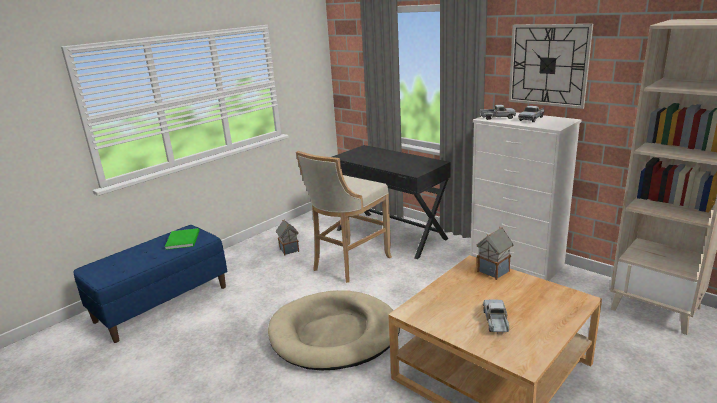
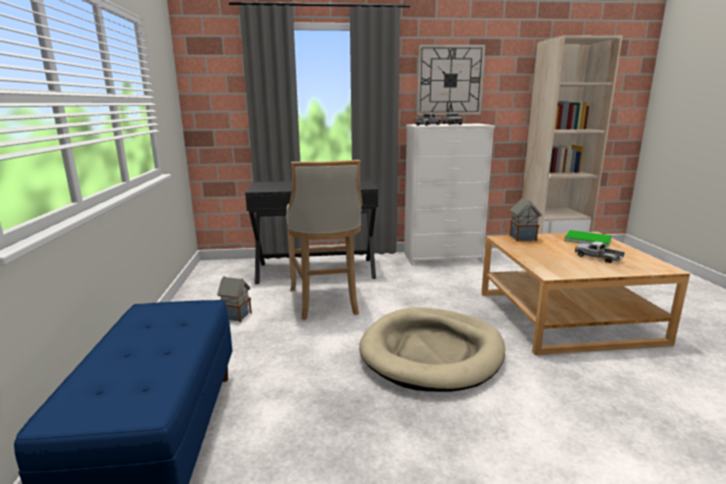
camera: 50 degrees left, 5 degrees down
(184, 239) = (169, 318): green book -> green book (586, 239)

